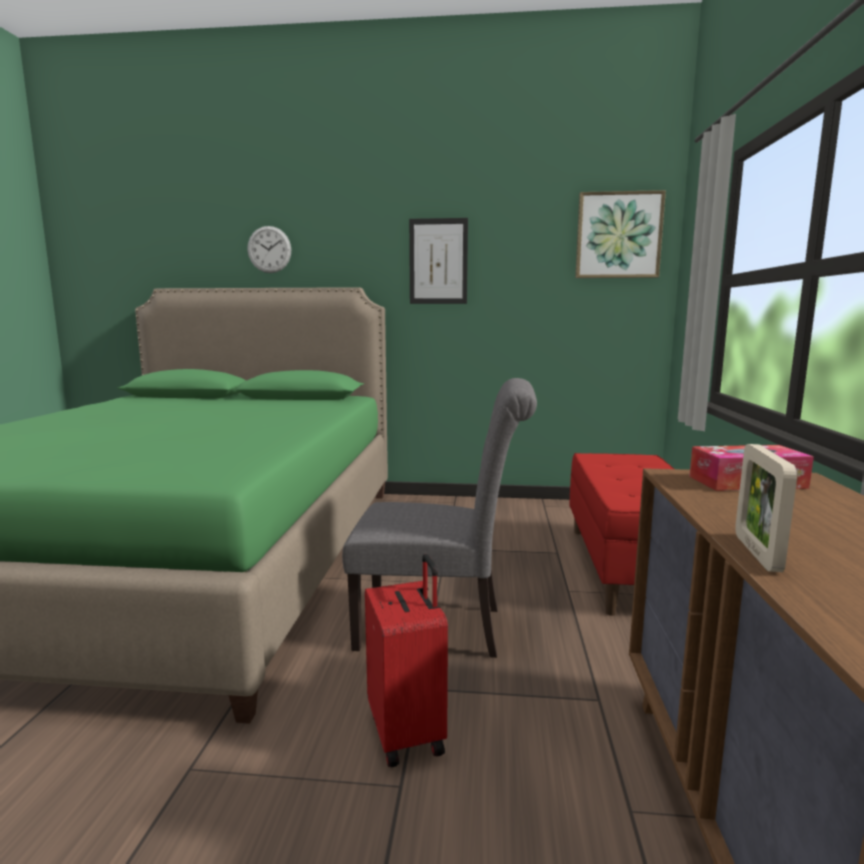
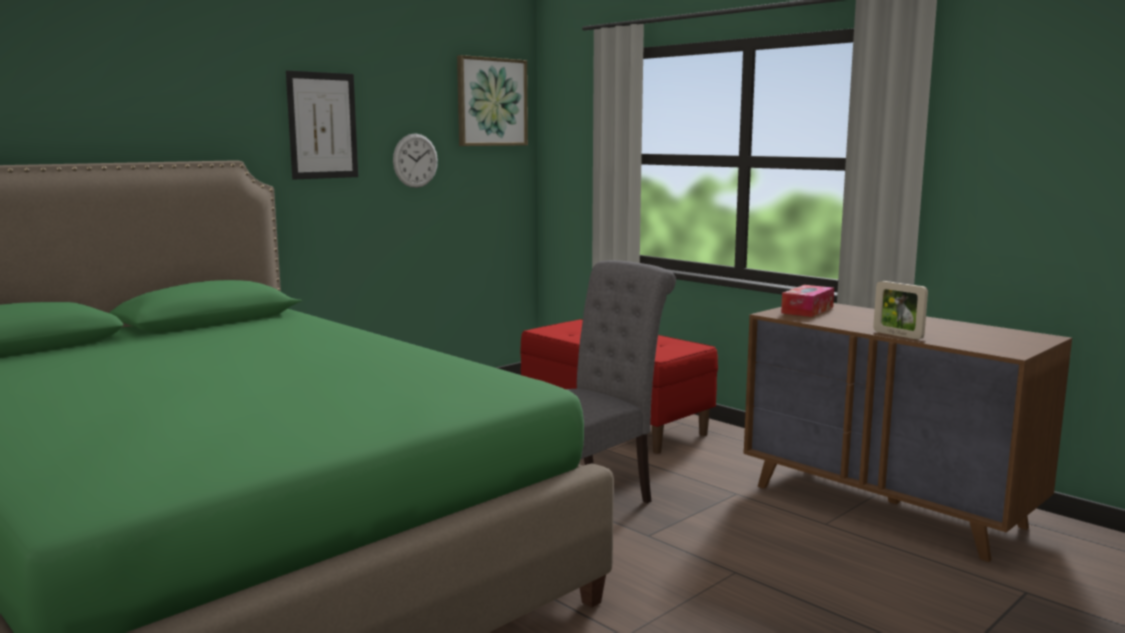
camera: 50 degrees left, 0 degrees up
(269, 249) = (82, 103): wall clock -> wall clock (415, 160)
(408, 732) = (689, 554): red suitcase -> none

